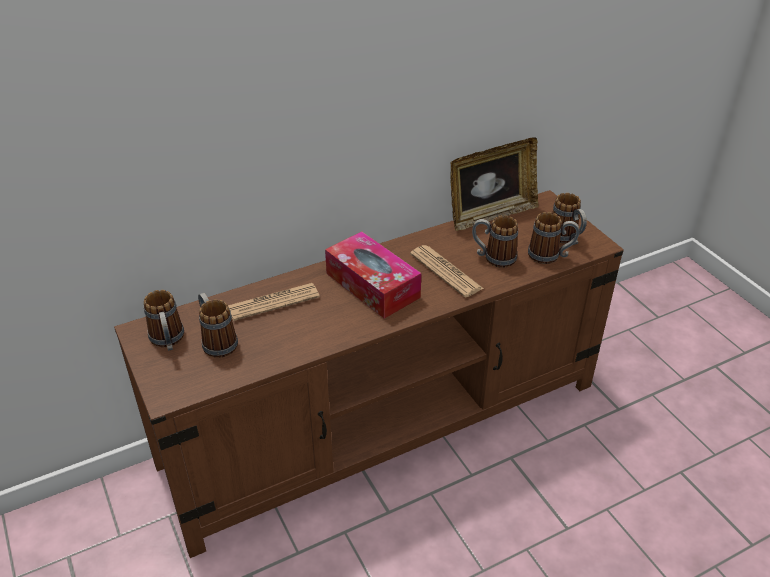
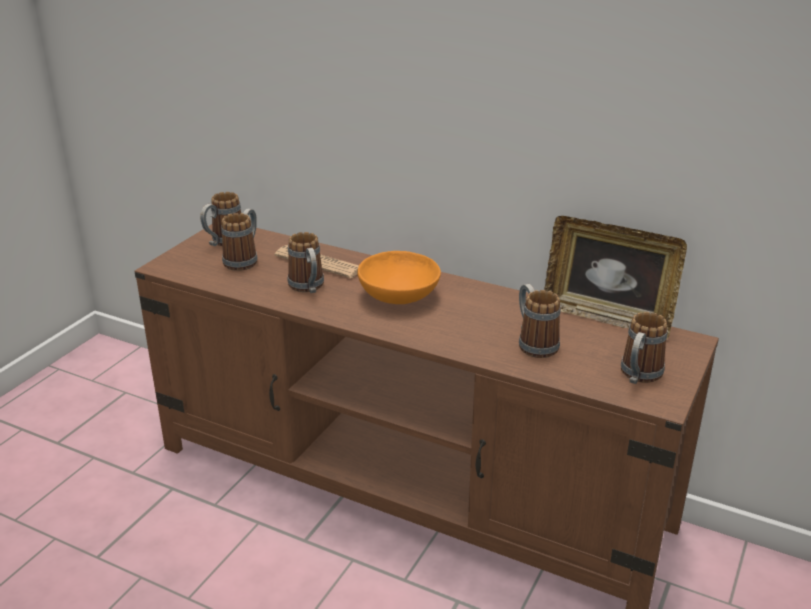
camera: 55 degrees right, 10 degrees down
(372, 285) = (400, 296): tissue box -> orange bowl
(446, 271) = (472, 325): newspaper -> none
(550, 256) = (589, 376): mug -> mug (308, 288)

